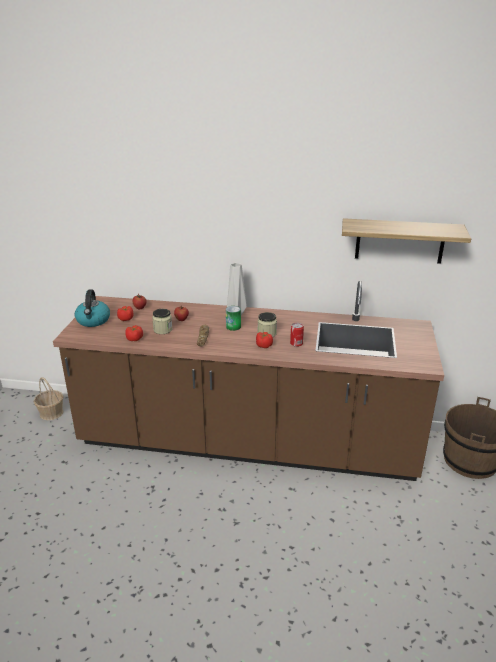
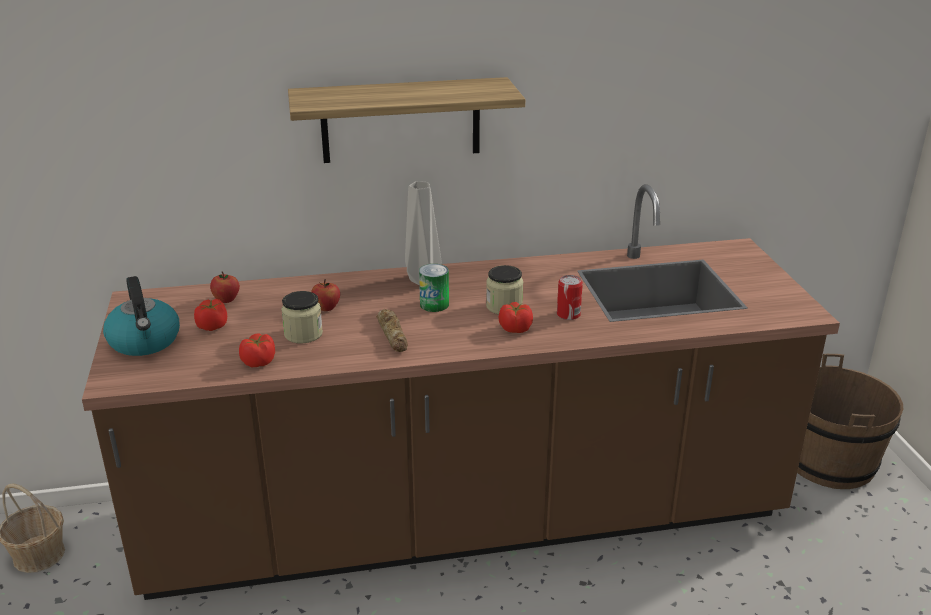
camera: 20 degrees left, 0 degrees up
(399, 241) = (697, 105): shelf -> shelf (401, 120)

